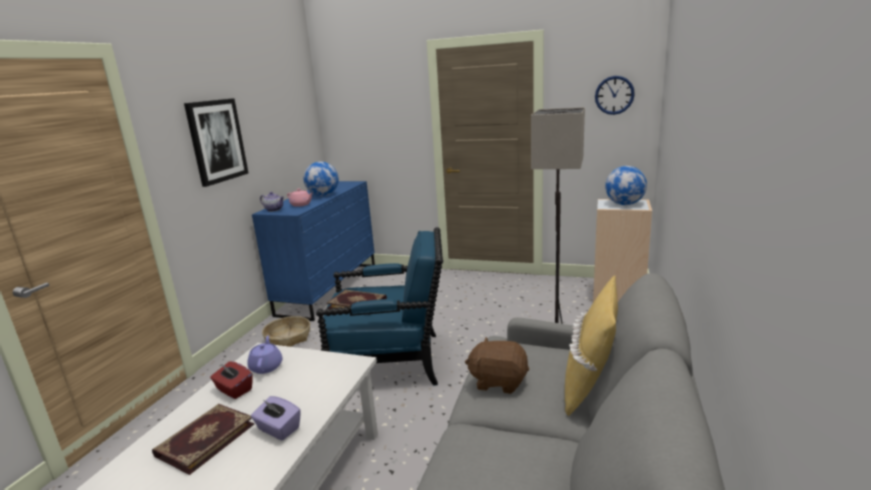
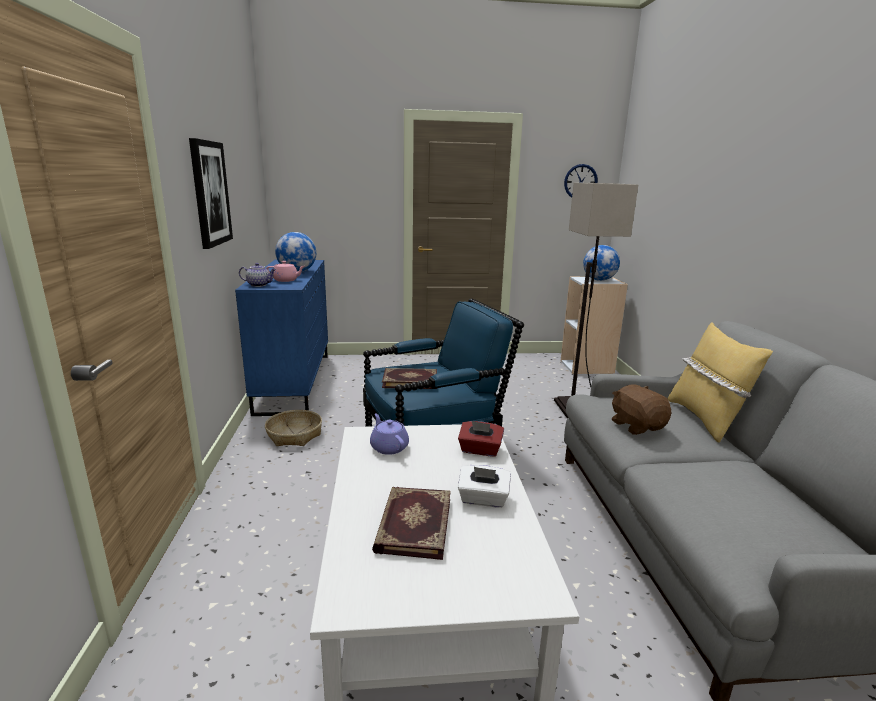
camera: 25 degrees left, 0 degrees up
(234, 390) = (381, 474): red tissue box -> red tissue box (480, 450)
(278, 429) = (483, 499): purple tissue box -> white tissue box
(498, 381) = (637, 426): brown plush toy -> brown plush toy turned 75 degrees clockwise

